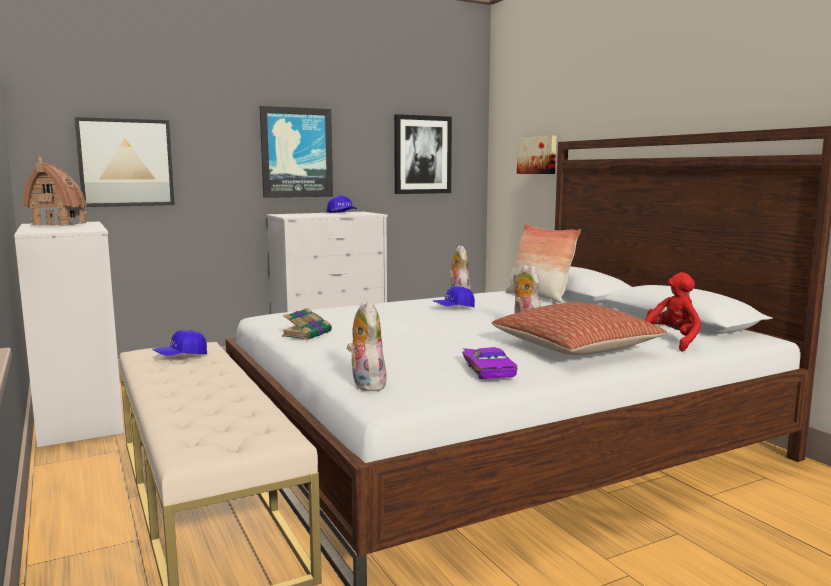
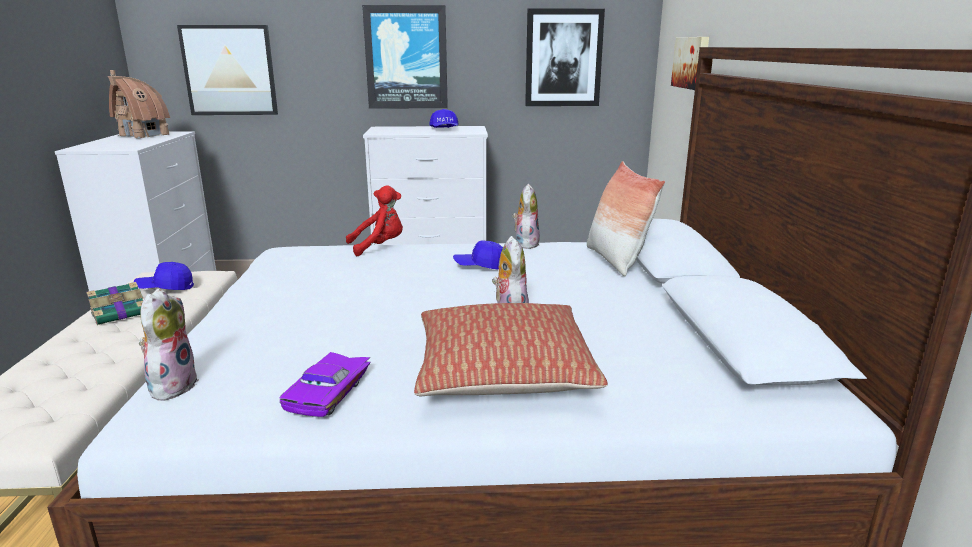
camera: 25 degrees right, 10 degrees up
(307, 334) = (266, 285): book -> book (121, 313)
(671, 341) = (661, 386): red plush toy -> red plush toy (379, 247)

